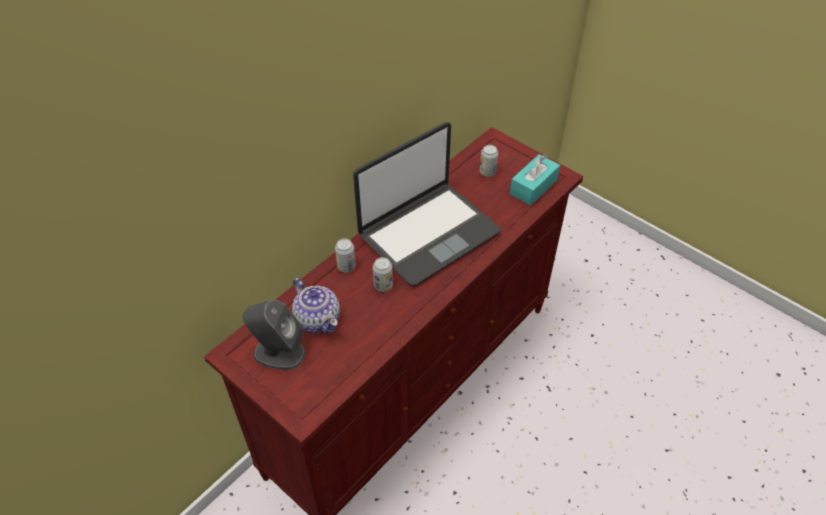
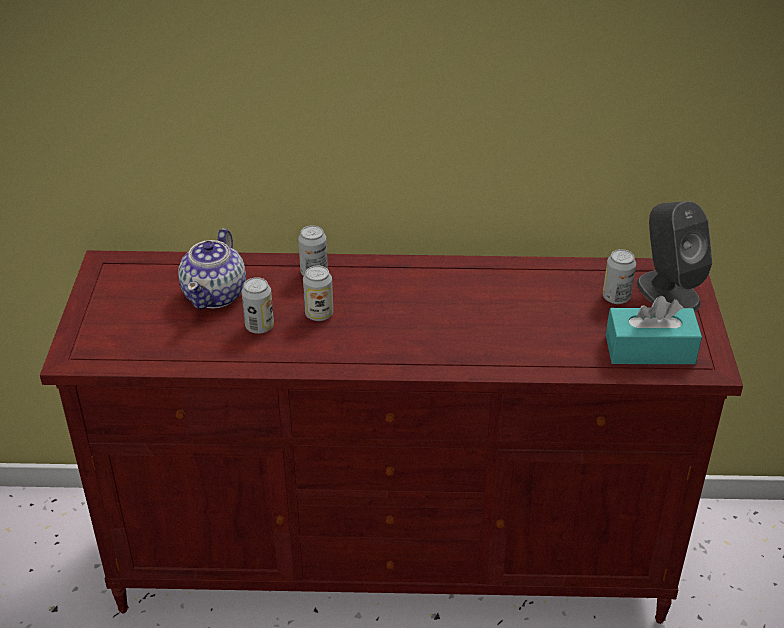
camera: 50 degrees right, 10 degrees down
(278, 353) = (140, 294): grey speaker -> grey speaker (667, 292)
(366, 316) = (259, 326): none -> can
(428, 233) = (444, 304): laptop -> none

